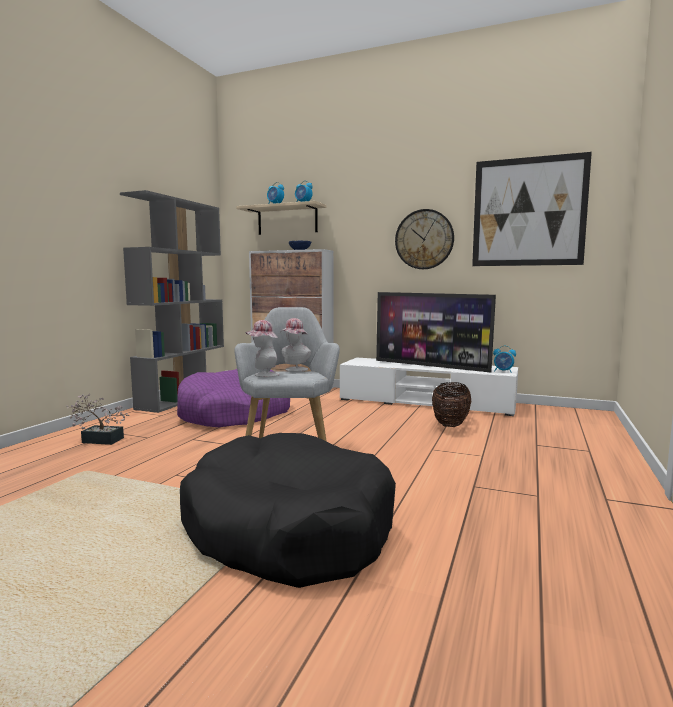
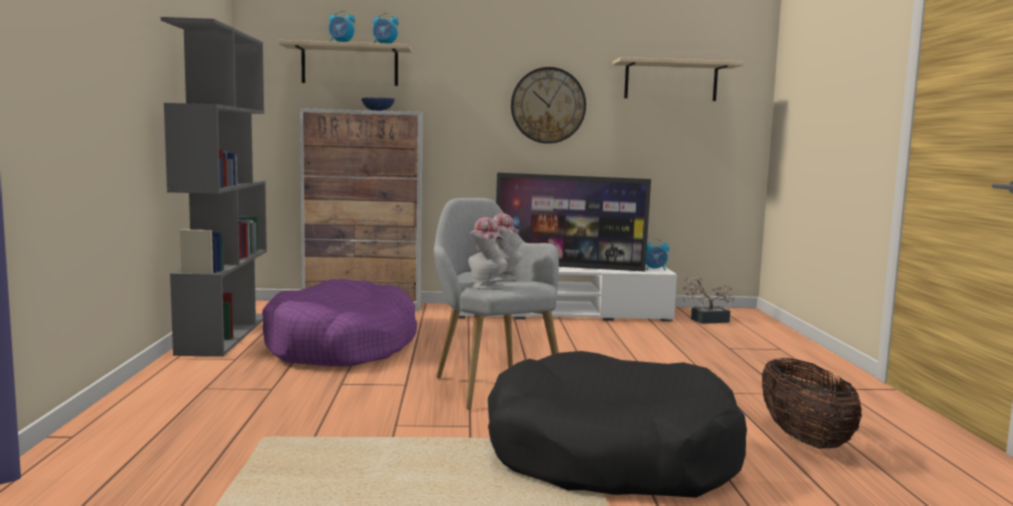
camera: 25 degrees left, 0 degrees up
(99, 440) = (202, 400): potted plant -> potted plant (705, 320)
(450, 424) = (621, 336): basket -> basket (804, 439)
(528, 212) = (671, 81): picture -> beige shelf

